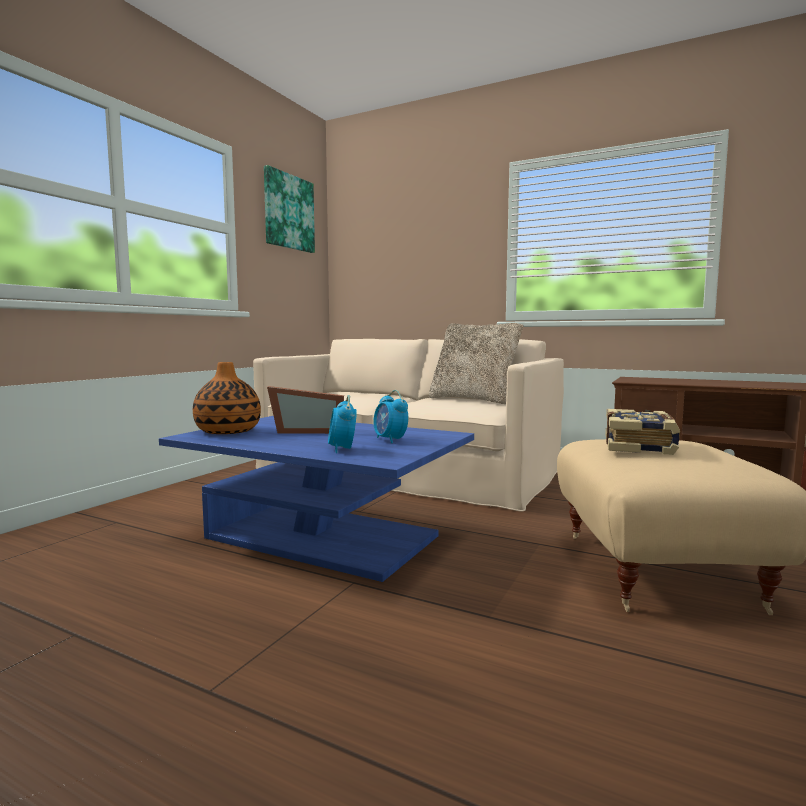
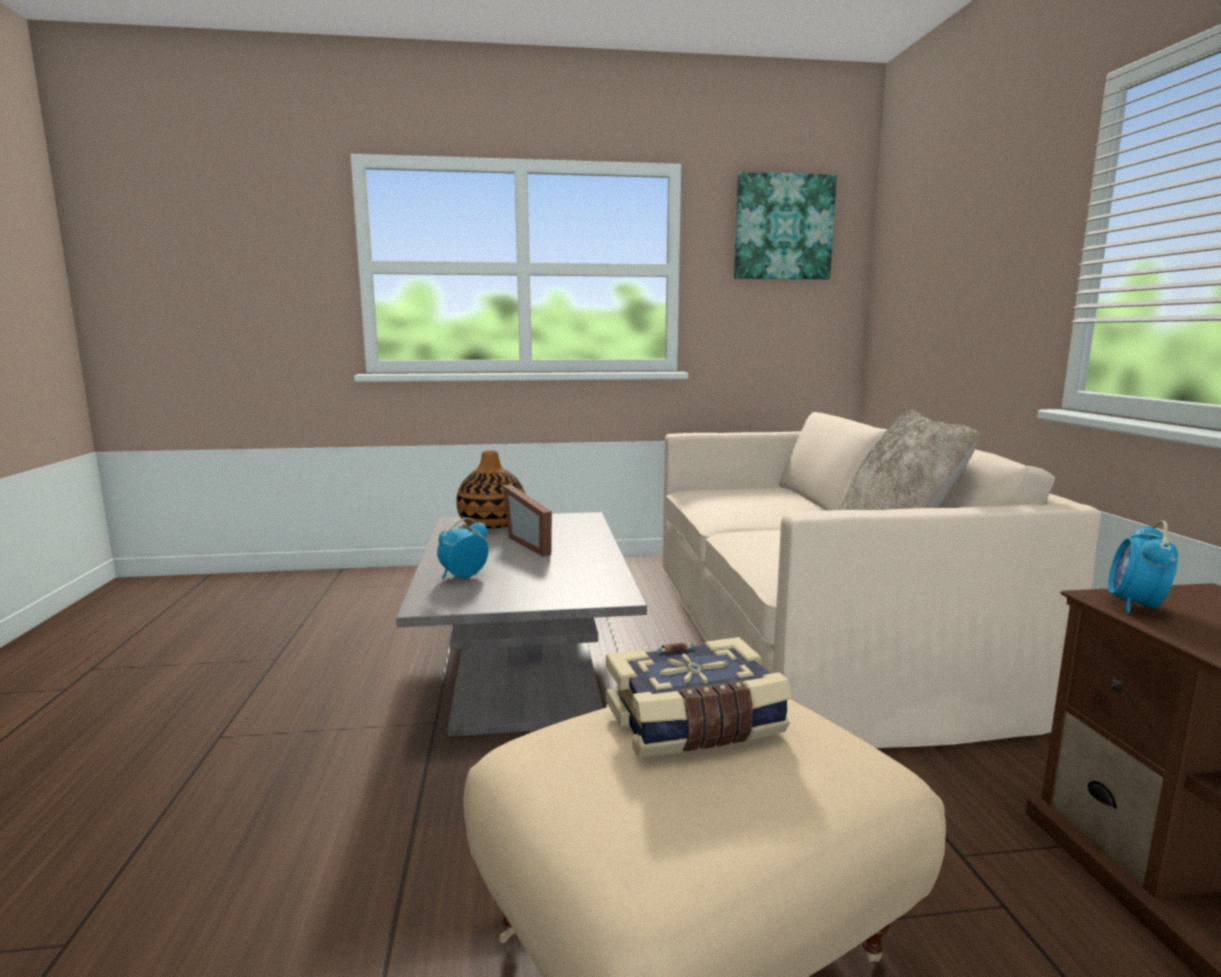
camera: 55 degrees right, 5 degrees up
(322, 537) = (525, 667): blue coffee table -> grey coffee table
(390, 440) = (536, 581): alarm clock -> alarm clock (1135, 606)

